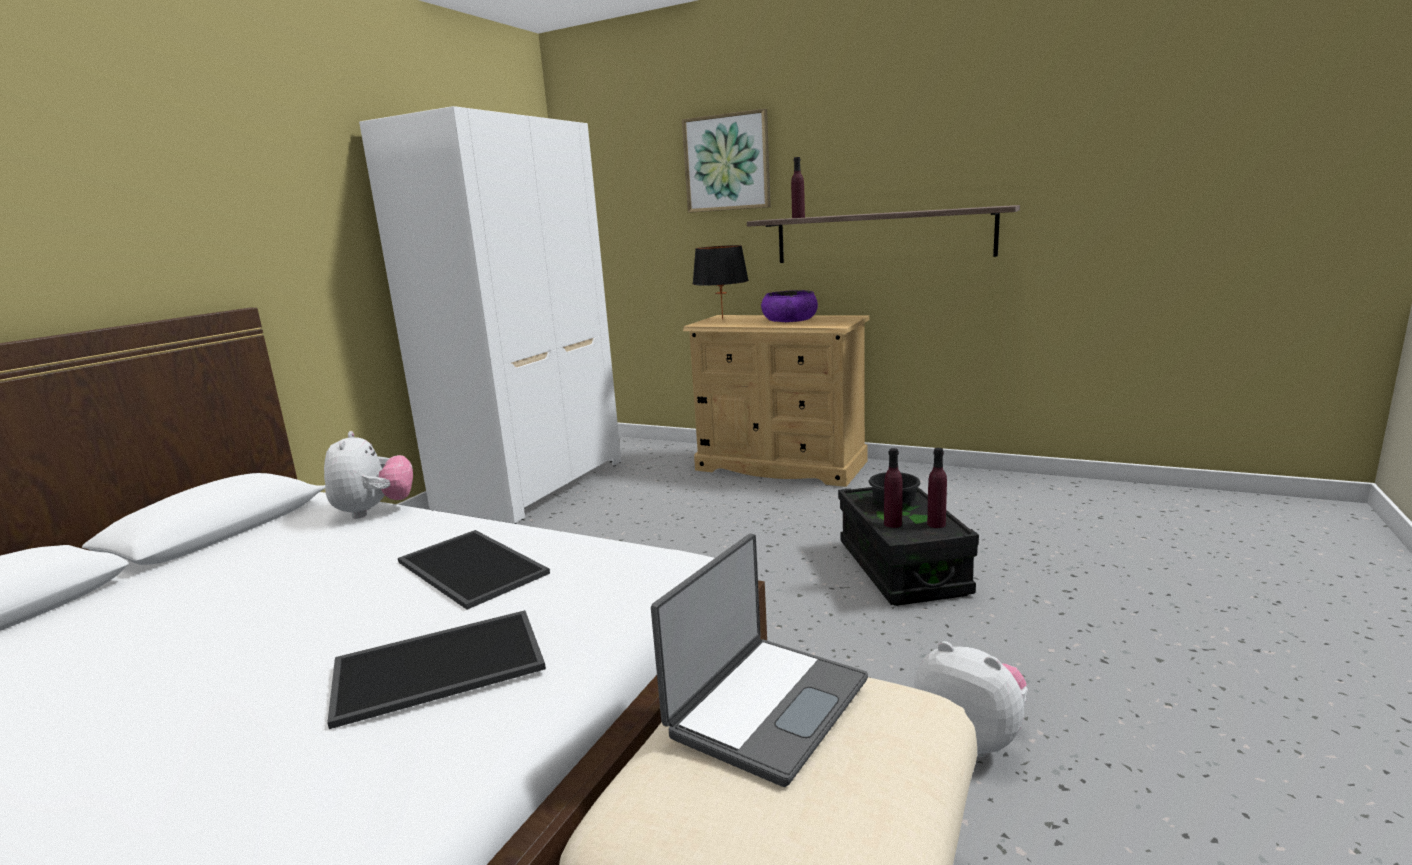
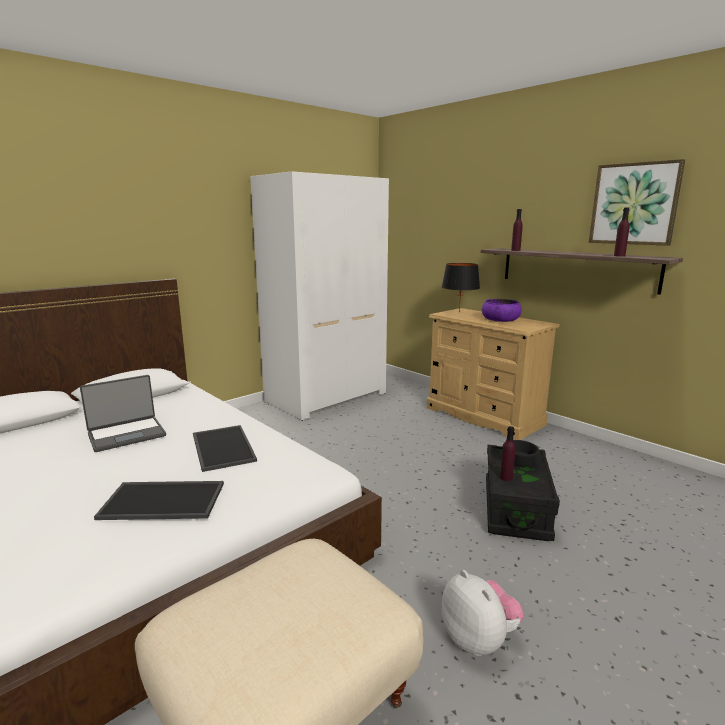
camera: 20 degrees right, 0 degrees up
(374, 511) = (205, 401): plush toy -> none
(727, 163) = (479, 207): picture -> picture (634, 204)
(765, 706) = (294, 577): laptop -> laptop (127, 434)
(936, 524) = (536, 485): purple bottle -> purple bottle (619, 256)

